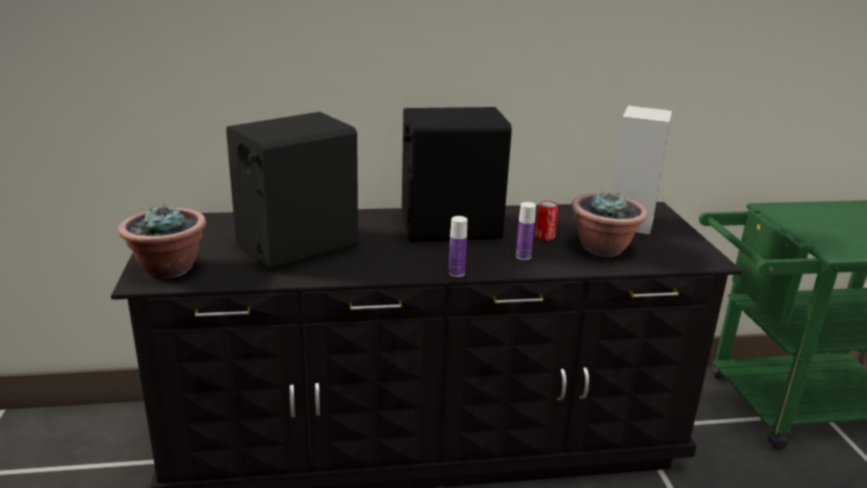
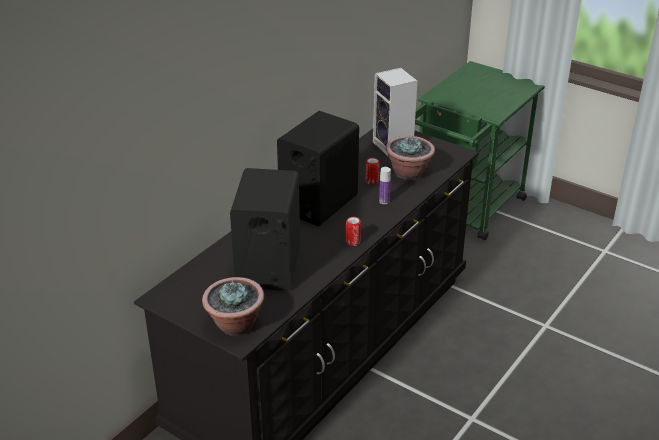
camera: 45 degrees left, 10 degrees up
(415, 270) = (353, 242): none -> can
(456, 273) = (374, 231): bottle -> none

